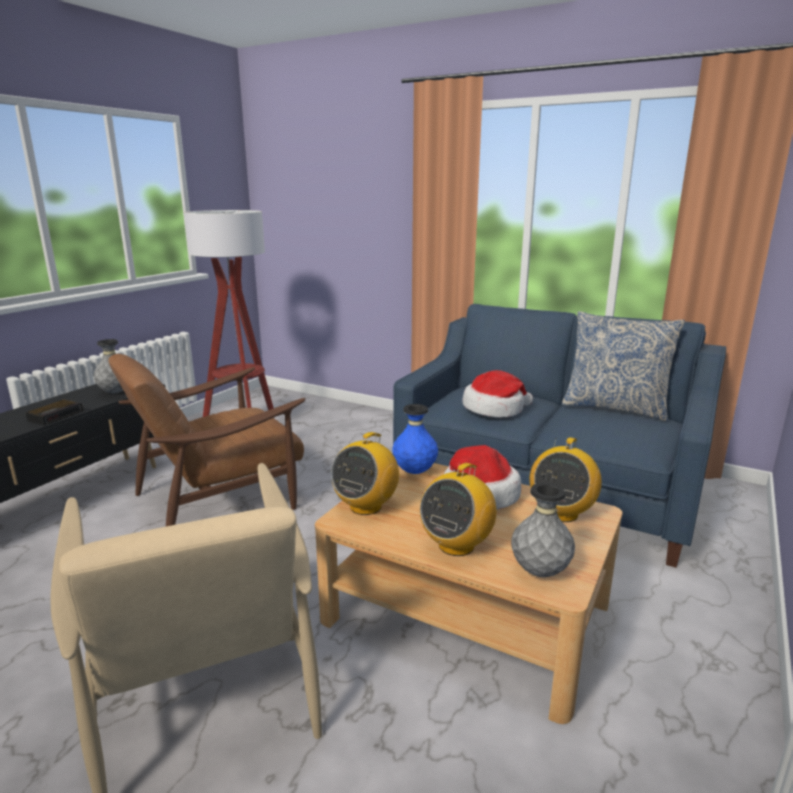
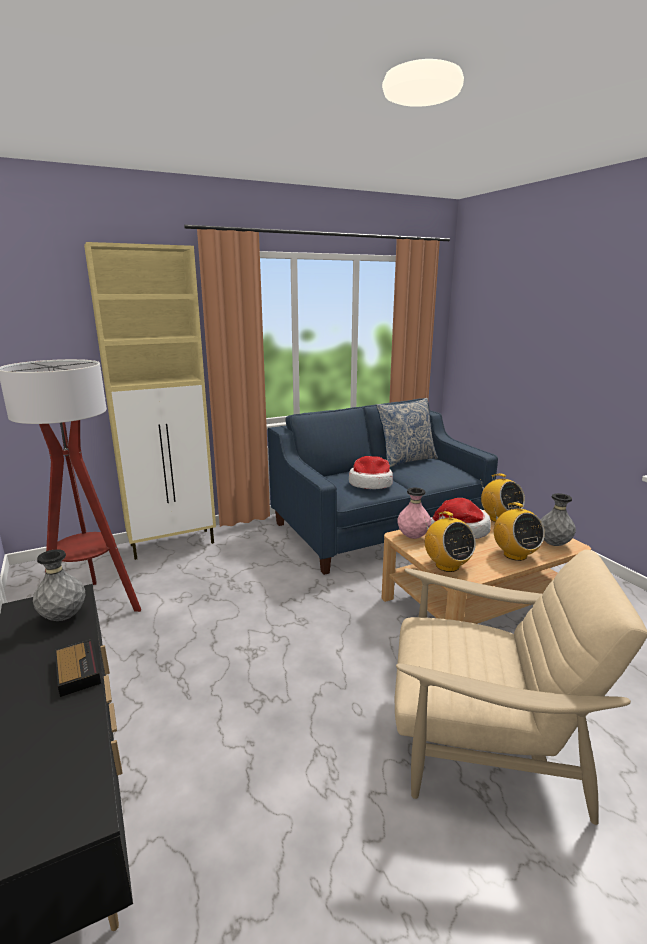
camera: 55 degrees left, 0 degrees up
(219, 498) = (224, 661): brown armchair -> none
(361, 414) = (174, 544): none -> beige cabinet
(414, 472) = (413, 537): blue vase -> pink vase

